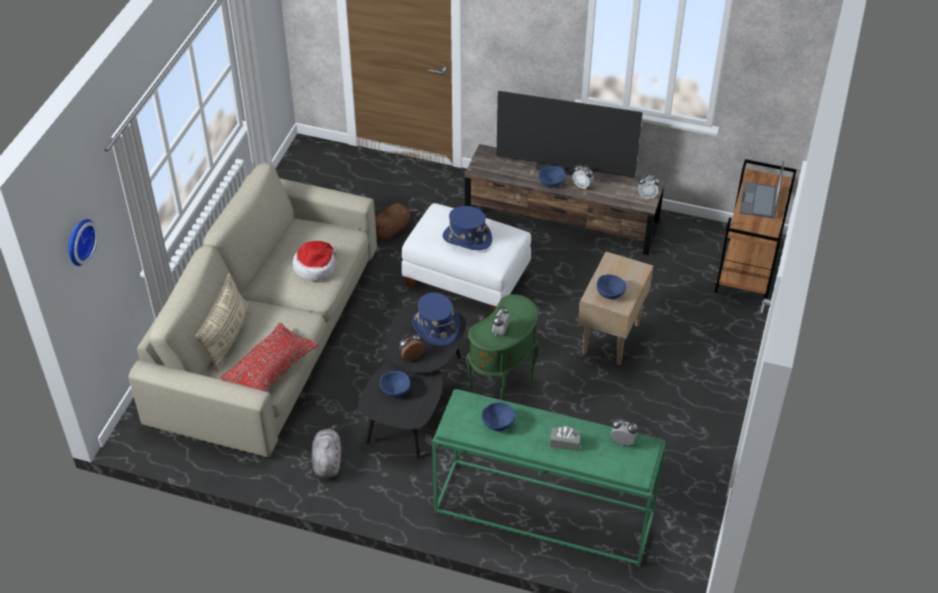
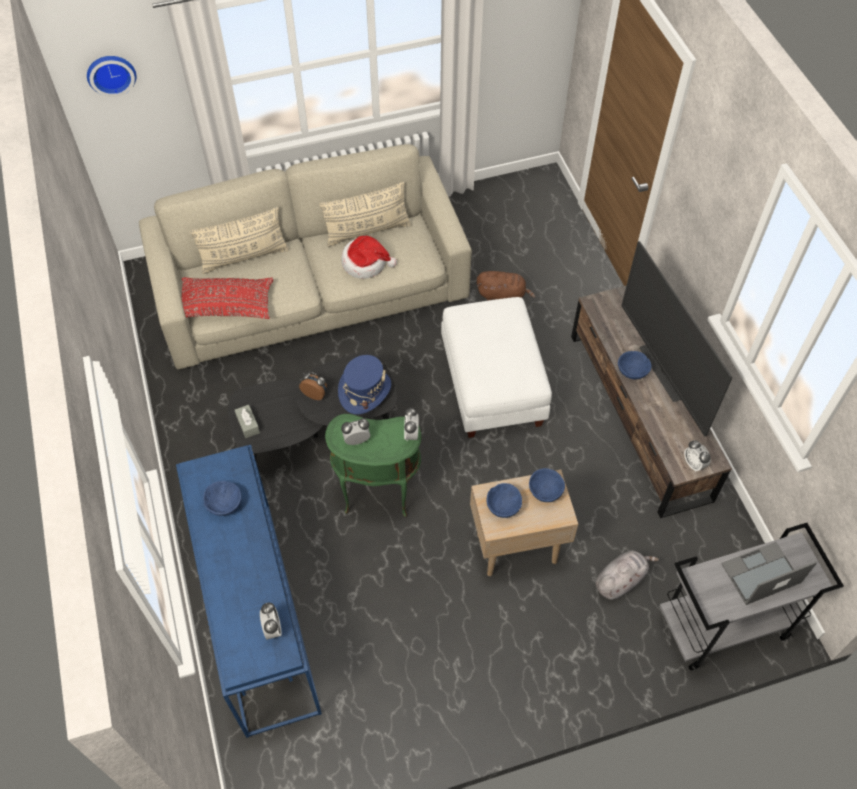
camera: 55 degrees right, 10 degrees up
(281, 252) = (367, 231): none -> beige pillow
(327, 461) = (205, 412): grey plush toy -> grey plush toy (621, 580)
(396, 390) = (273, 408): blue bowl -> blue bowl (546, 492)
(467, 238) = (491, 348): blue hat -> none
(542, 513) = (256, 613): green console table -> blue console table
(565, 443) = (237, 576): grey tissue box -> grey tissue box (248, 424)
(582, 185) = (654, 399): alarm clock -> alarm clock (411, 434)
(747, 271) = (723, 626): brown cart -> grey cart

